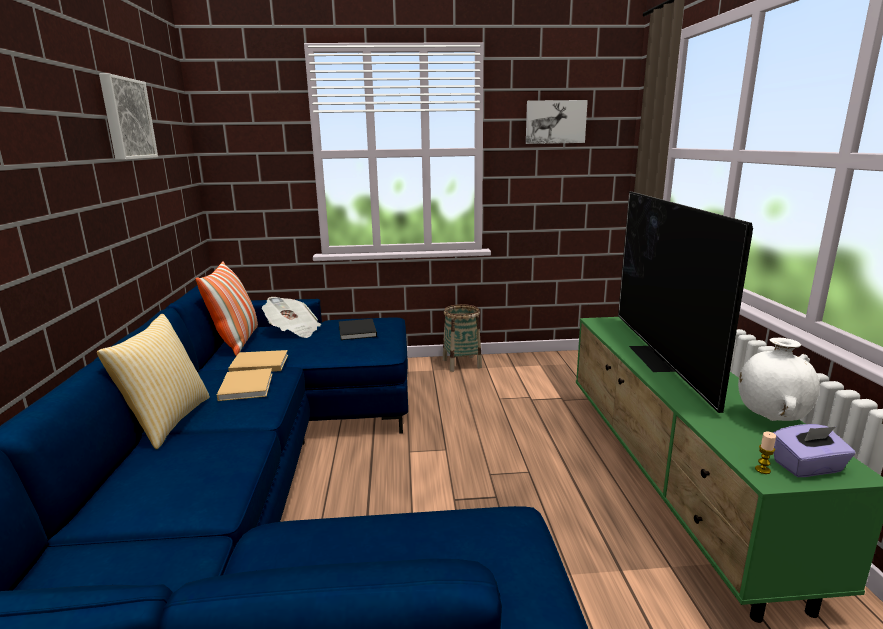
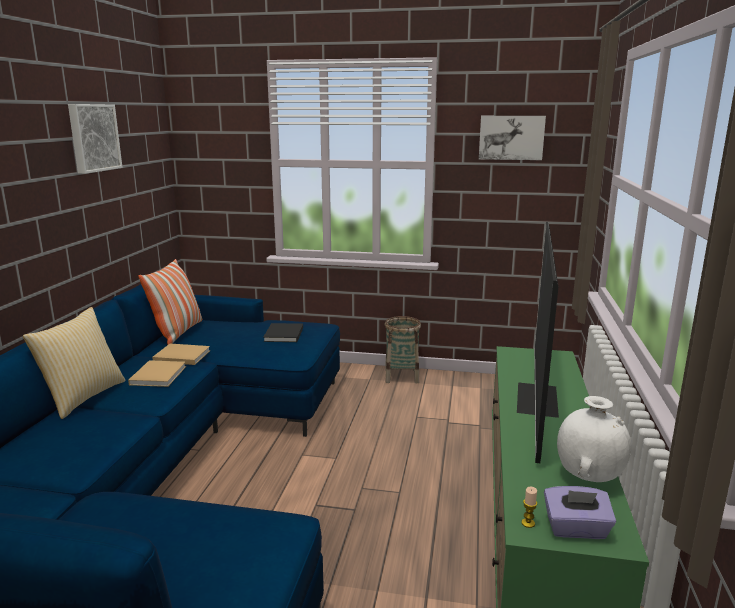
camera: 15 degrees right, 0 degrees up
(293, 331) = (230, 327): newspaper -> none

